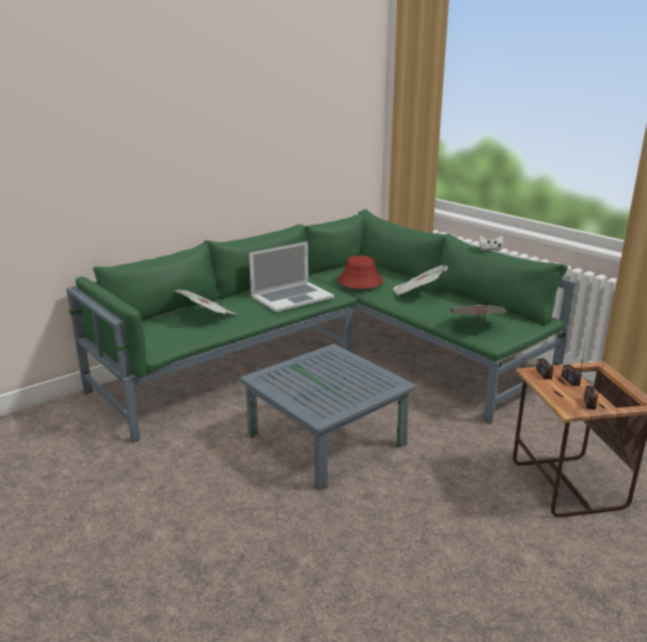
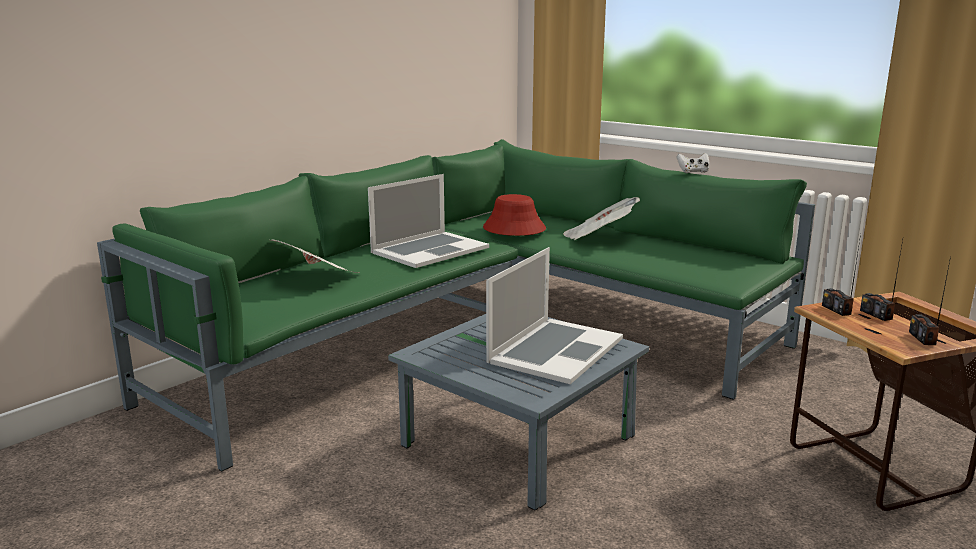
camera: 10 degrees left, 5 degrees down
(350, 383) = (555, 350): none -> laptop
(476, 325) = (697, 267): newspaper -> none

